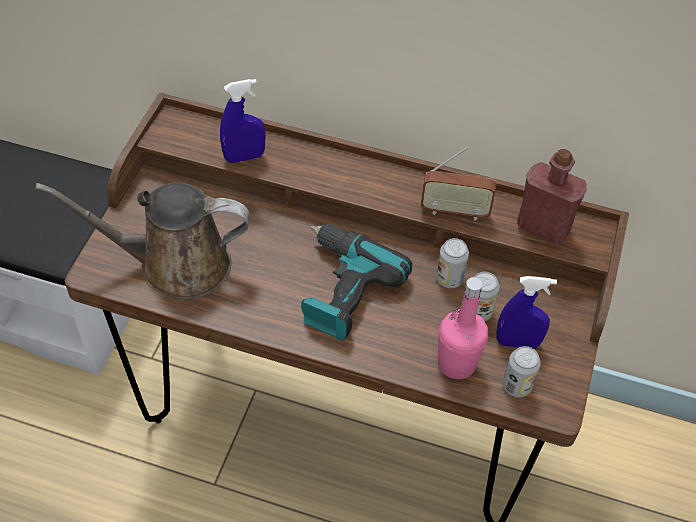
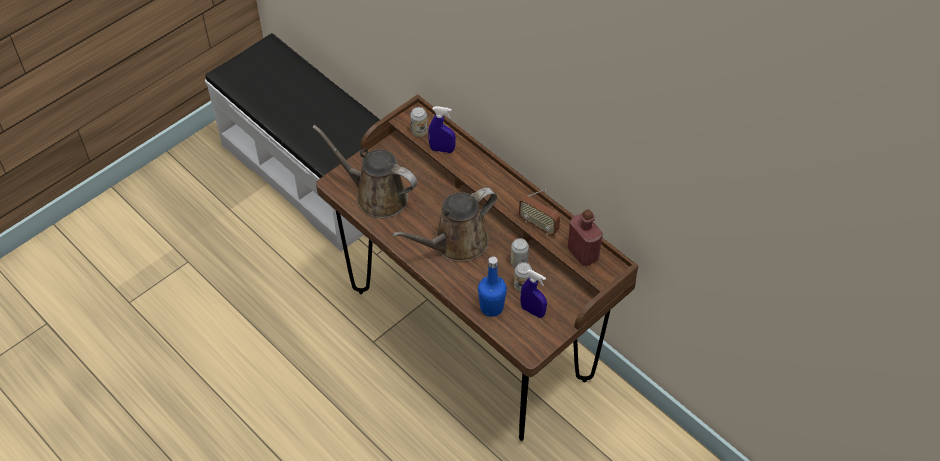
camera: 30 degrees right, 0 degrees up
(341, 289) = (456, 243): power drill -> brown watering can
(456, 363) = (491, 307): pink bottle -> blue bottle
(516, 386) = (516, 332): can -> can (419, 132)

